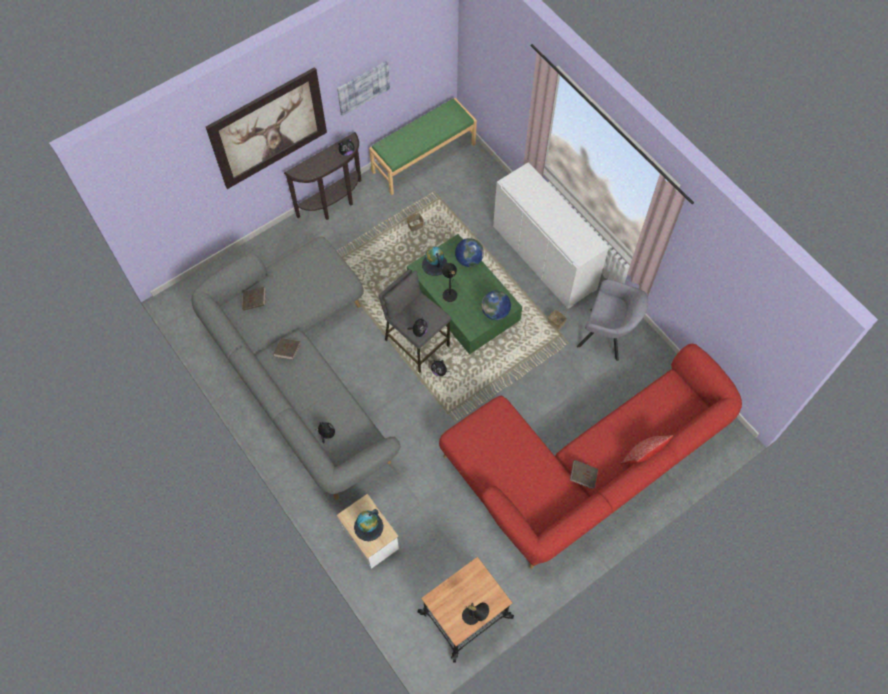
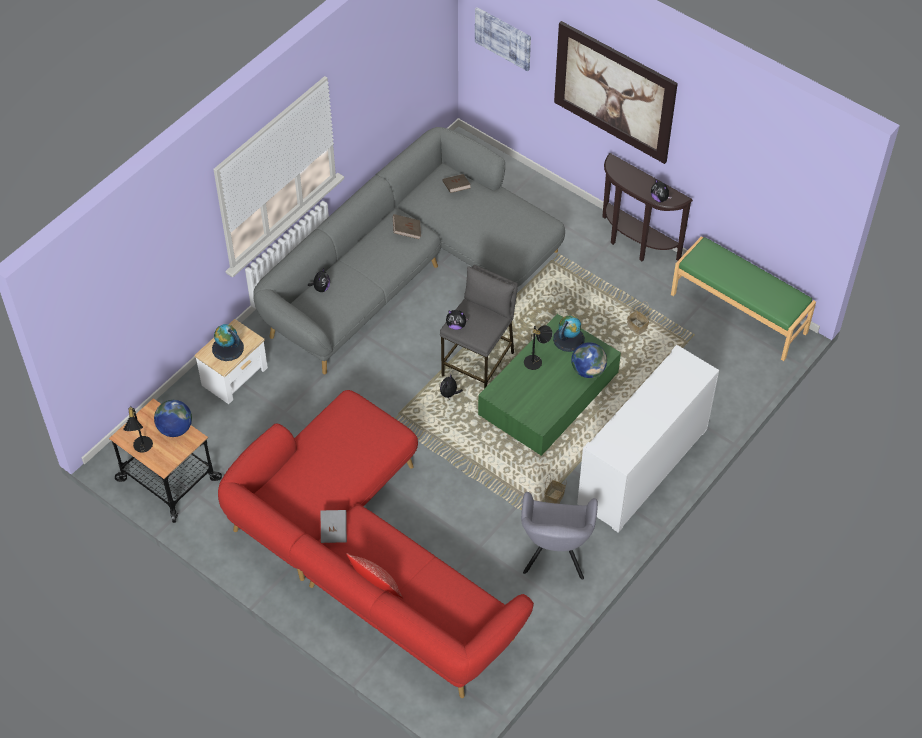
camera: 75 degrees right, 10 degrees down
(363, 87) = (719, 163): picture -> picture (503, 38)
(495, 312) = (525, 411): globe -> globe (175, 429)
(583, 476) = (334, 531): brown book -> grey book

